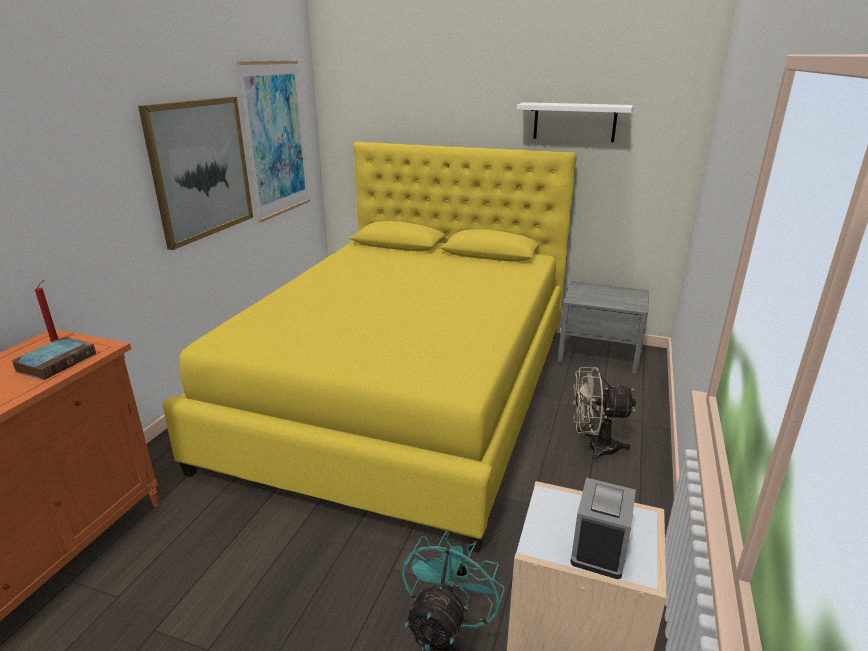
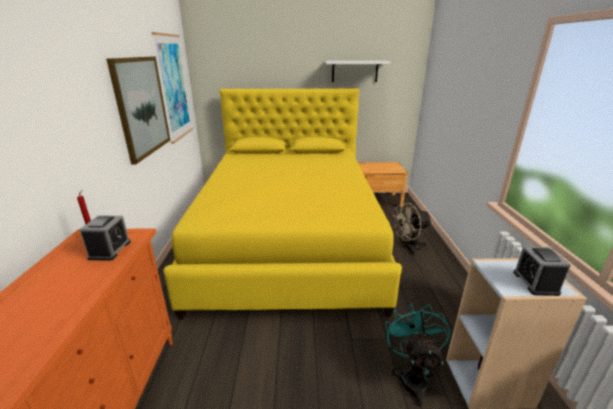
camera: 20 degrees left, 0 degrees up
(57, 362) = (110, 250): book -> alarm clock
(599, 354) = (378, 200): grey nightstand -> brown nightstand

